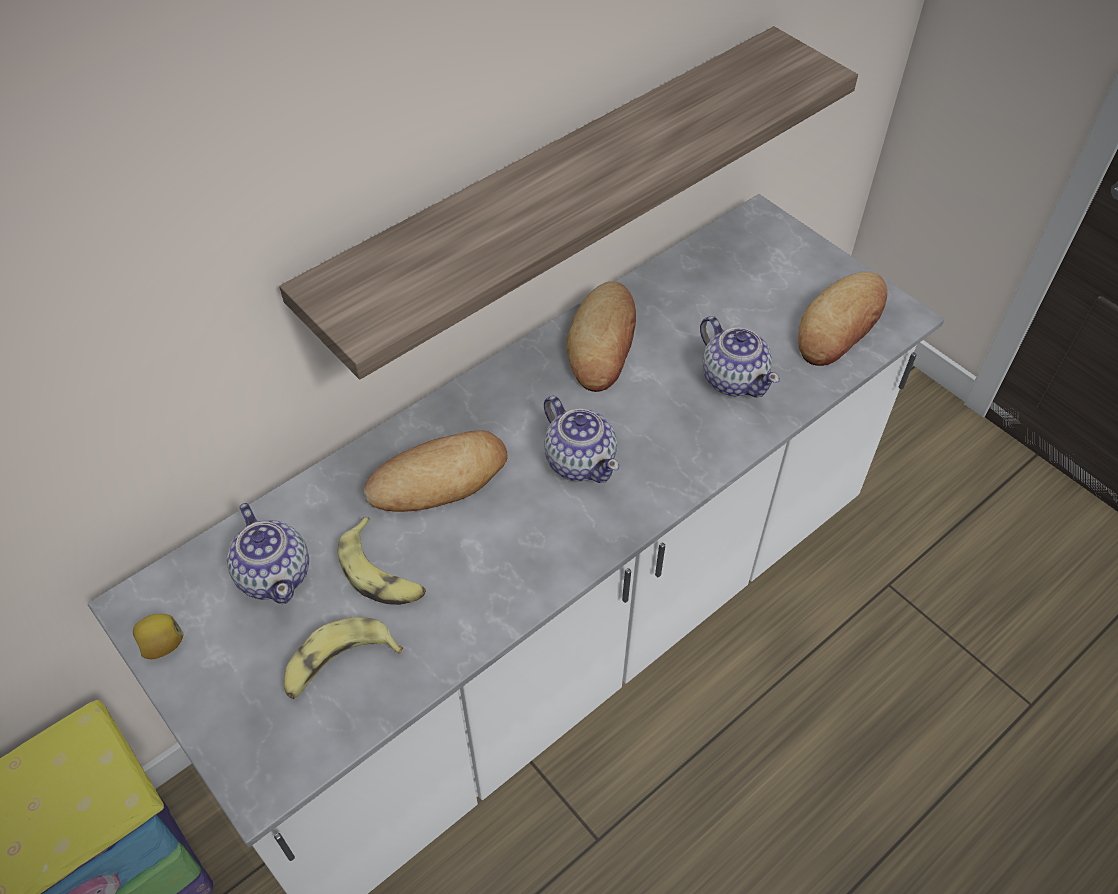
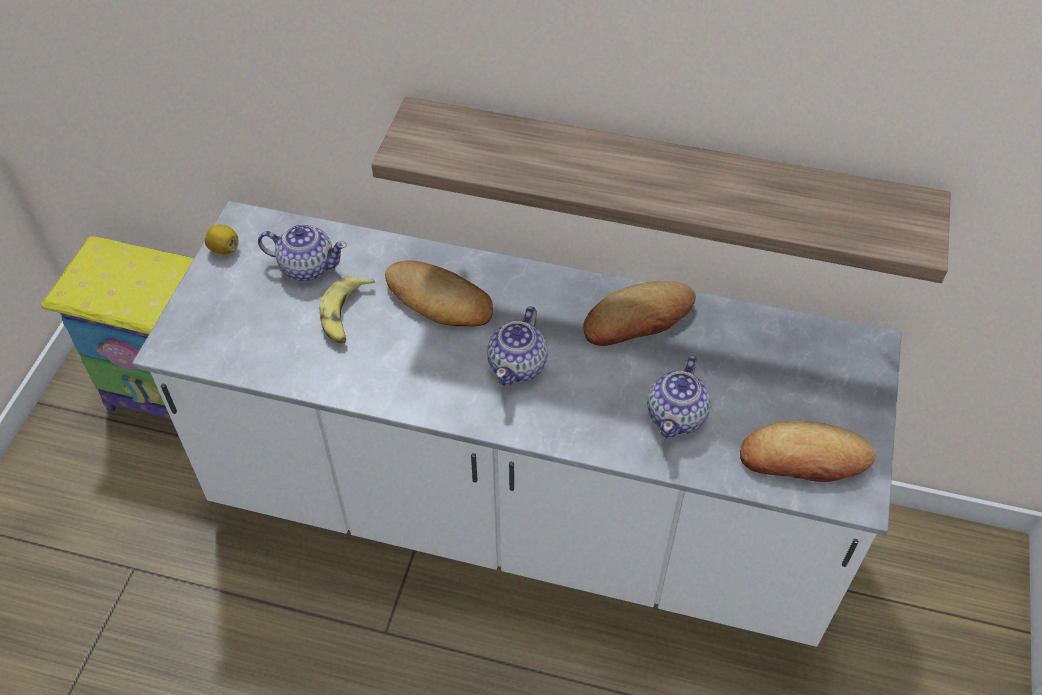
camera: 55 degrees right, 0 degrees up
(275, 573) = (307, 266): teapot -> teapot turned 105 degrees counterclockwise
(339, 664) = (268, 334): banana -> none

